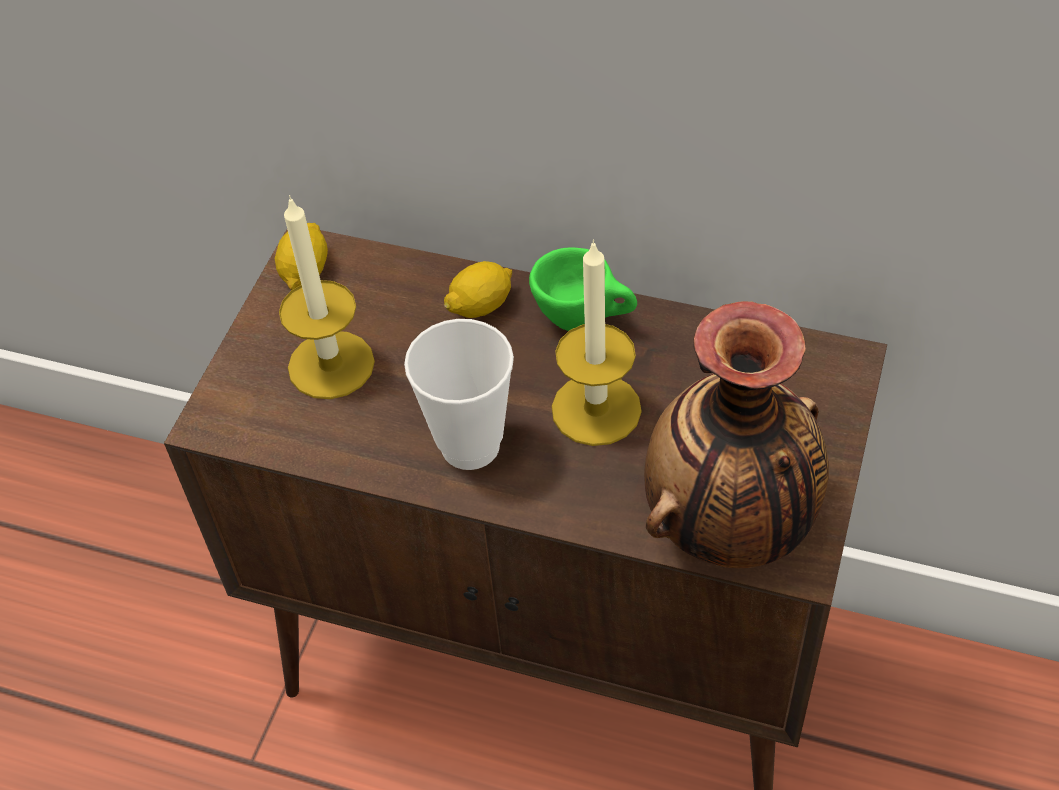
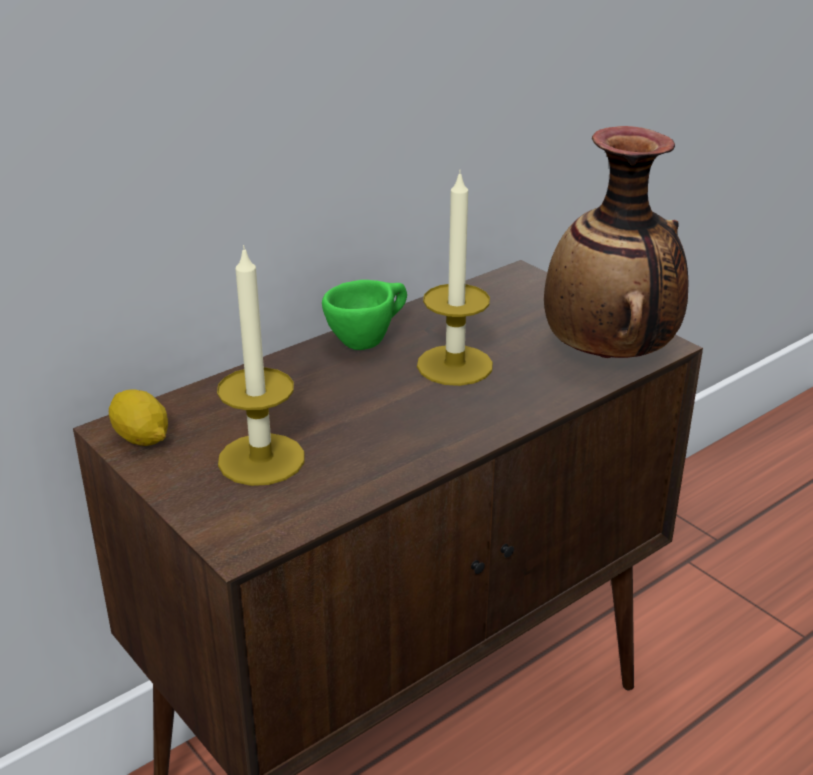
camera: 60 degrees left, 20 degrees down
(470, 445) = (426, 425): cup -> none
(481, 306) = (296, 374): lemon -> none

